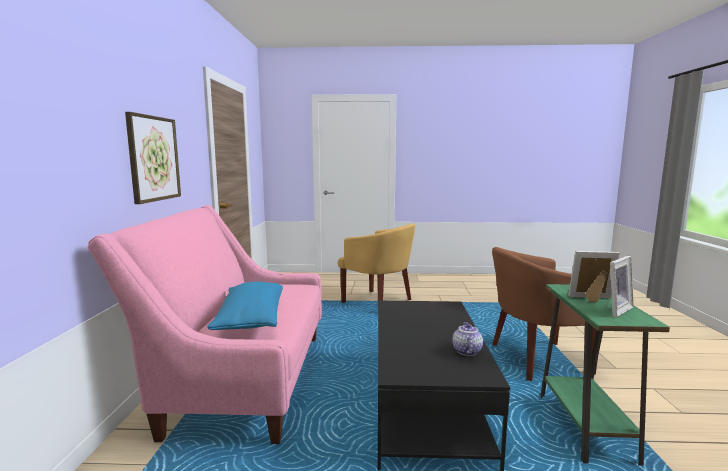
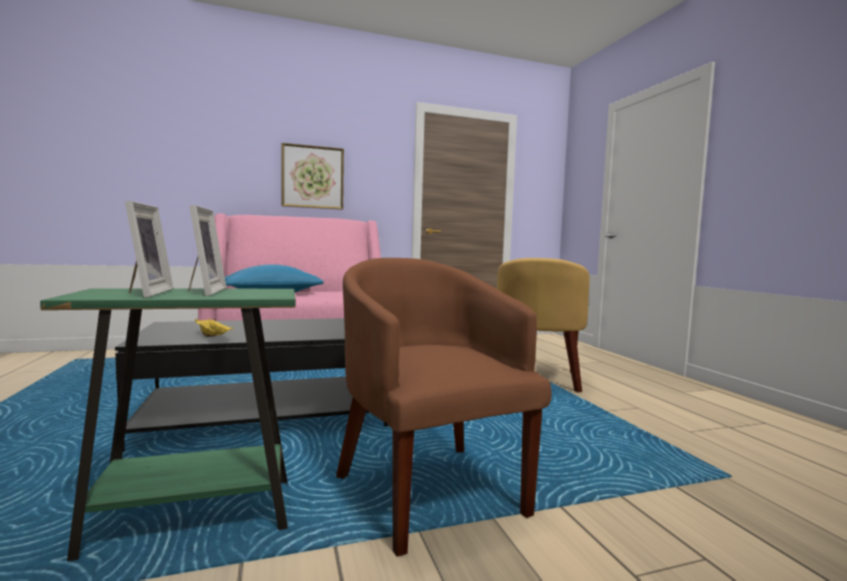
camera: 70 degrees right, 5 degrees down
(466, 351) = (213, 337): teapot -> yellow tray
(614, 310) = (144, 293): picture frame -> picture frame turned 135 degrees counterclockwise

